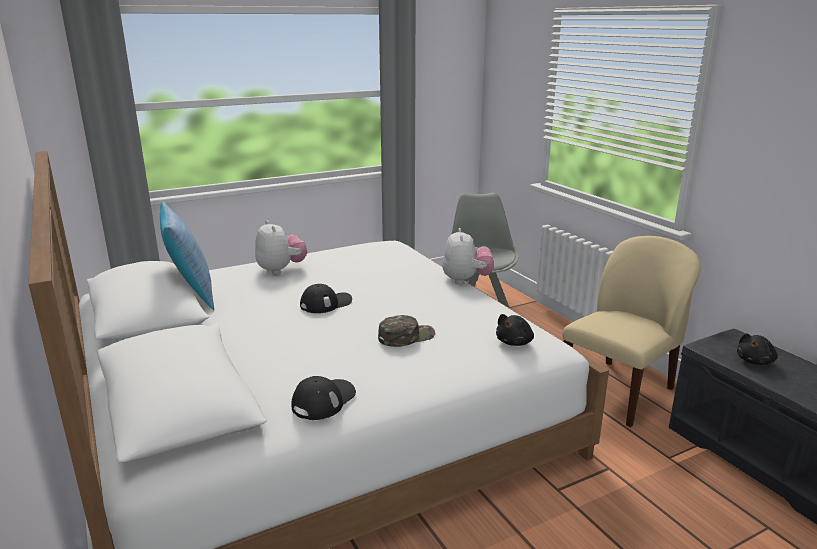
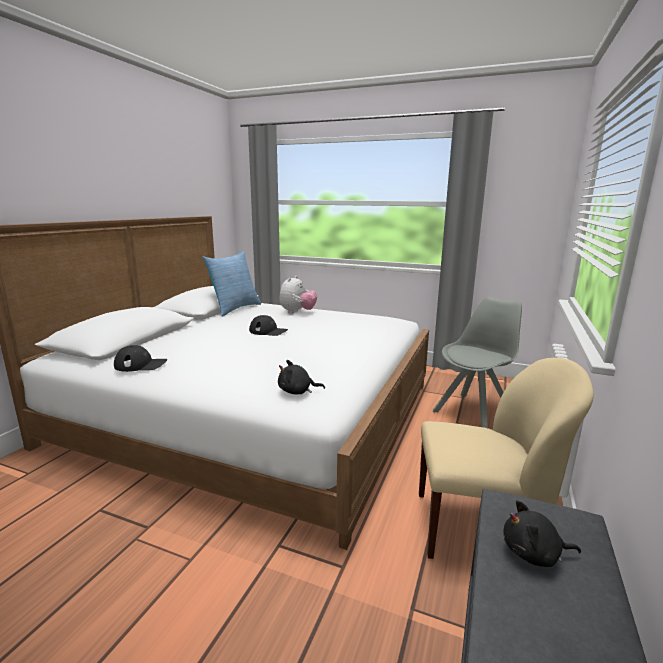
camera: 50 degrees right, 5 degrees down
(406, 336) = (252, 359): green cap -> none
(466, 280) = (383, 352): plush toy -> none

